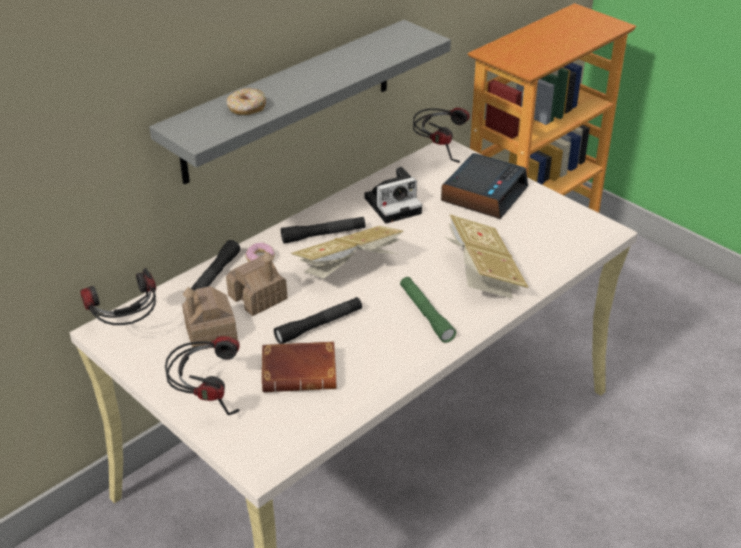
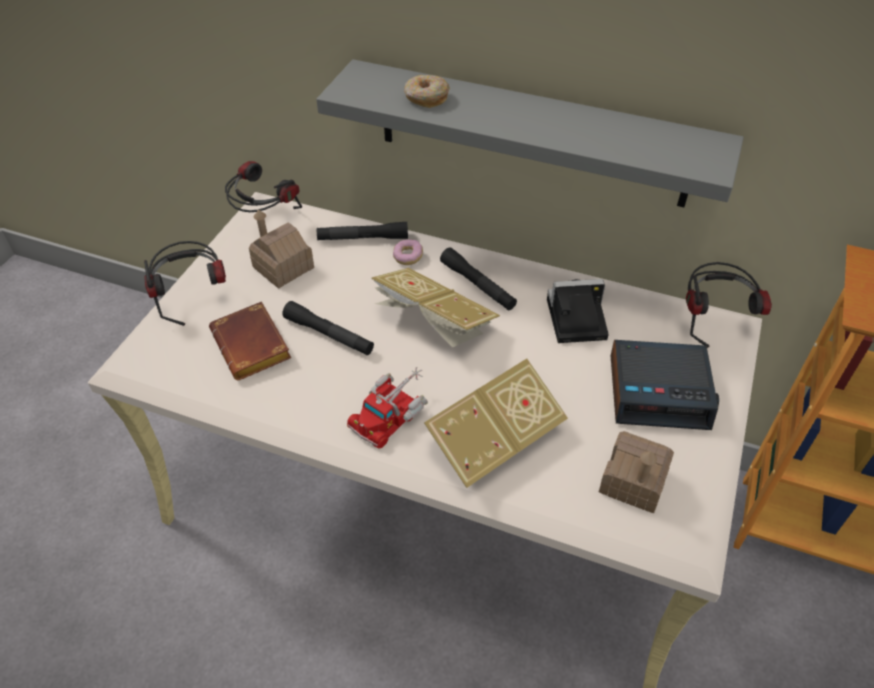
camera: 65 degrees right, 10 degrees up
(258, 297) = (349, 277): toy house -> toy house (633, 481)
(394, 204) = (573, 320): camera -> camera turned 135 degrees clockwise
(426, 314) = (391, 412): green flashlight -> toy truck

